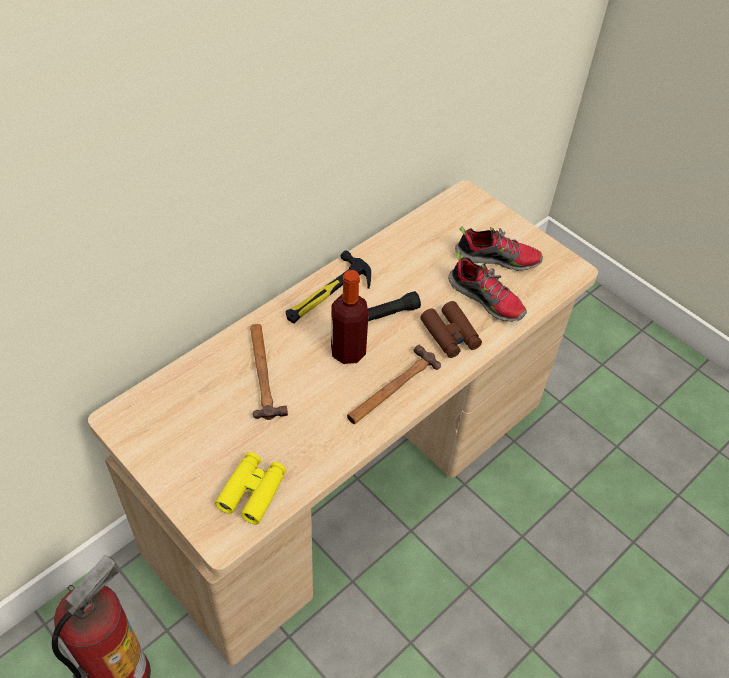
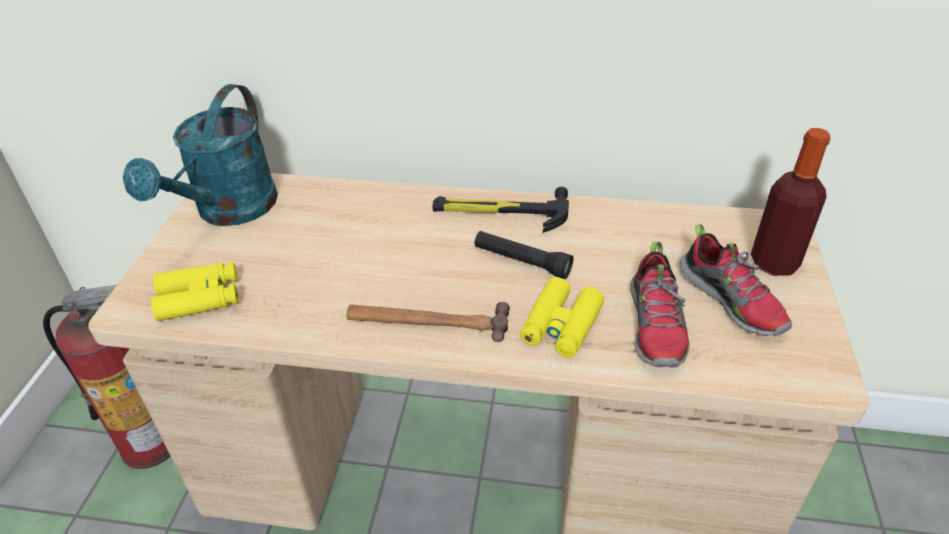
camera: 55 degrees right, 10 degrees down
(164, 430) = (229, 211): none -> turquoise watering can
(263, 373) = (353, 228): hammer -> none
(348, 352) = (441, 264): bottle -> bottle (774, 263)
(450, 335) = (561, 326): brown binoculars -> yellow binoculars

